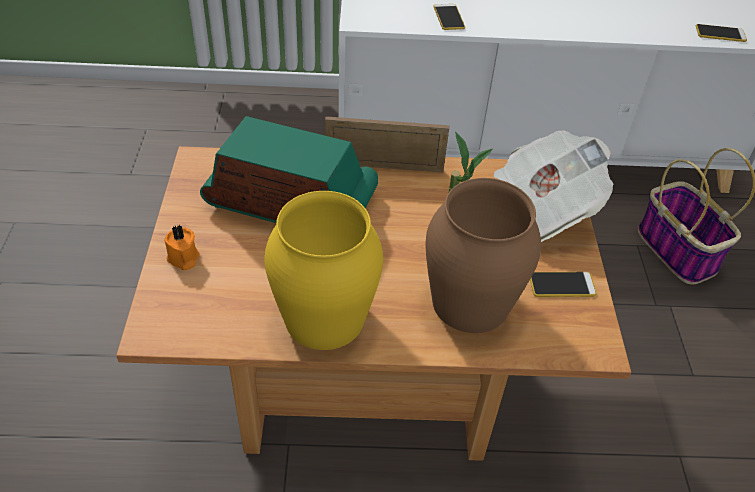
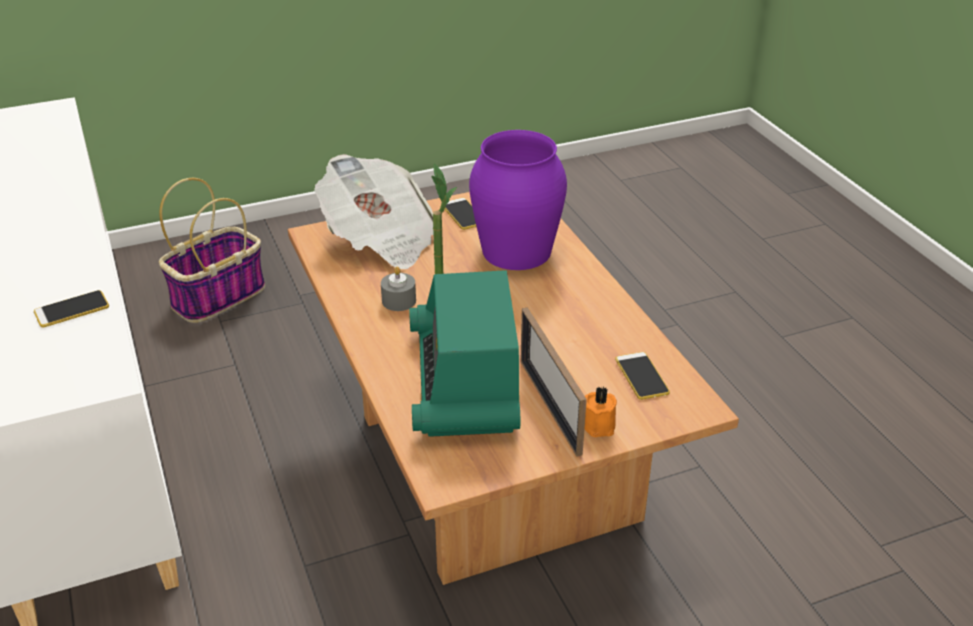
camera: 110 degrees left, 10 degrees down
(325, 316) = (594, 316): yellow vase -> none
(384, 166) = (365, 336): picture frame -> picture frame (550, 406)
(423, 196) = (399, 301): none -> grey candle
(471, 302) = (516, 250): brown vase -> purple vase
(720, 33) = (54, 140): phone -> phone (641, 376)

